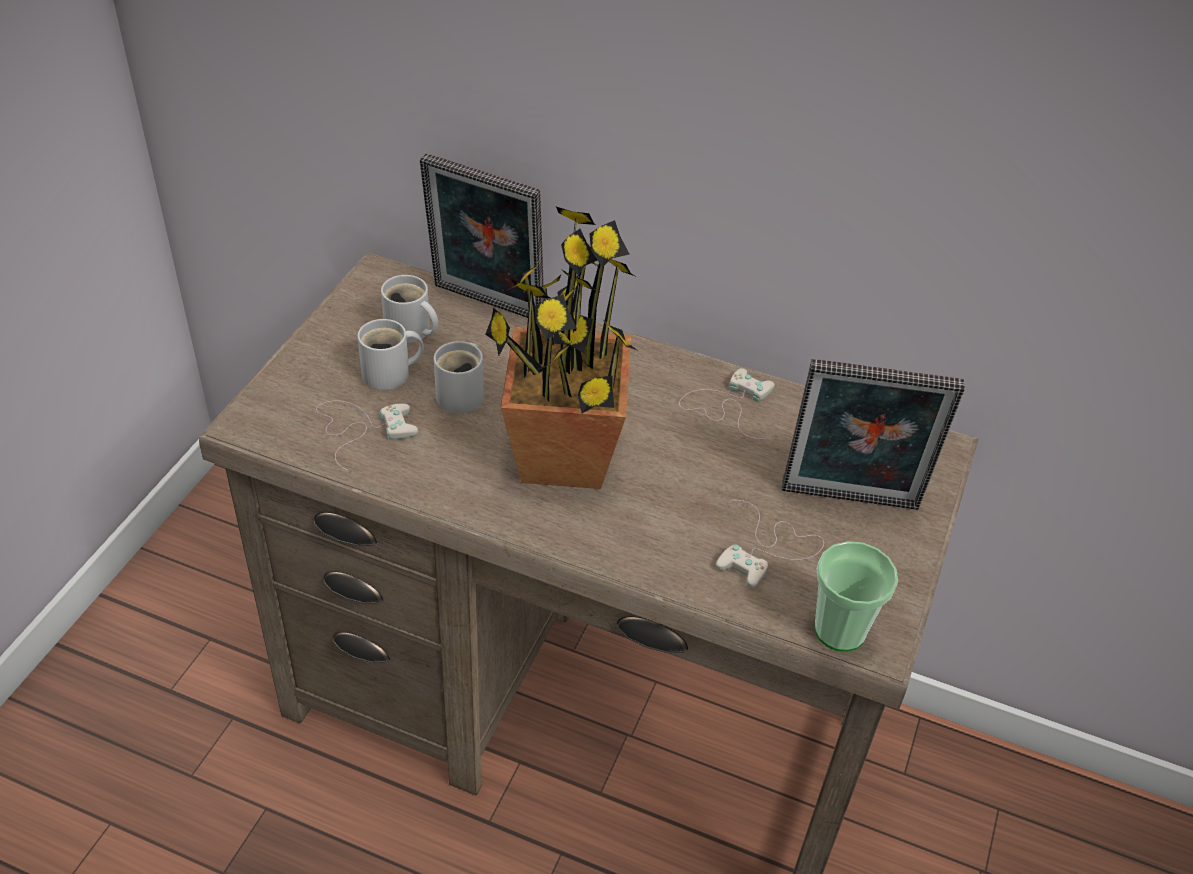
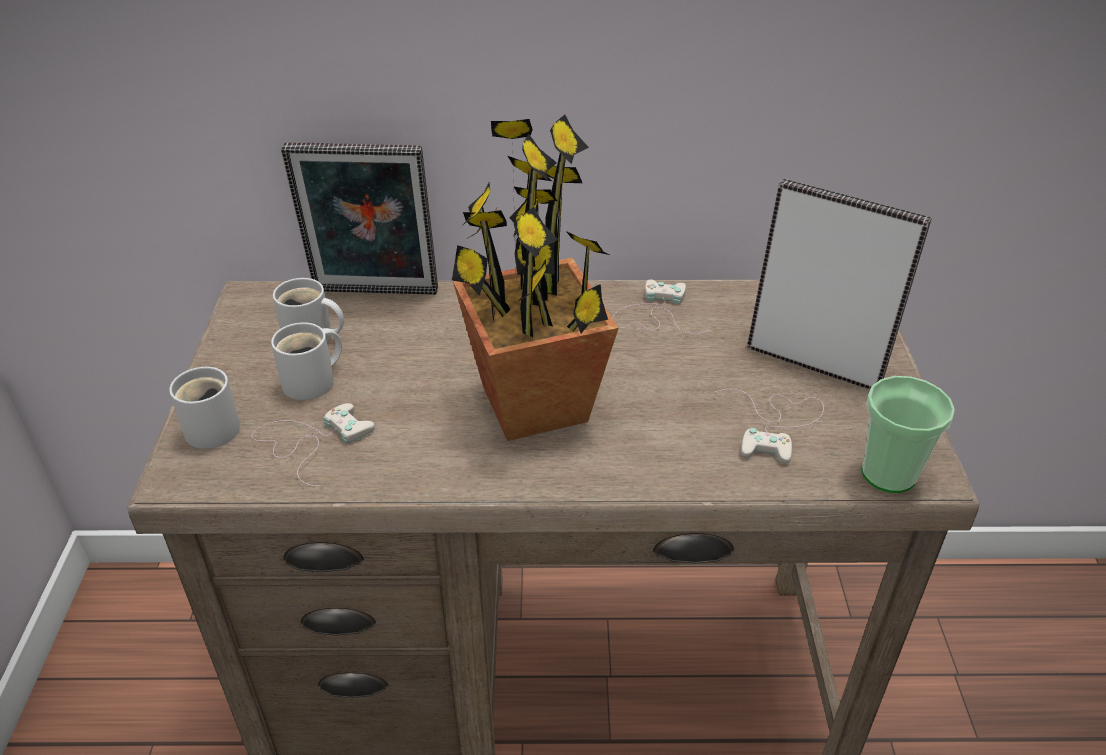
camera: 20 degrees left, 5 degrees down
(463, 394) = (400, 378): white mug -> white mug (216, 426)
(849, 502) = (815, 362): picture frame -> picture frame turned 135 degrees counterclockwise

